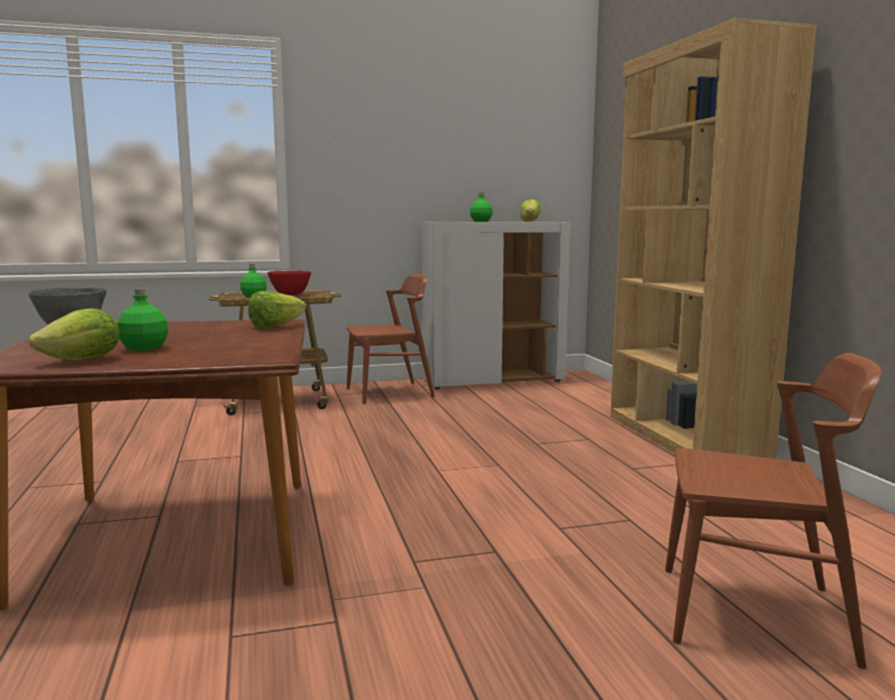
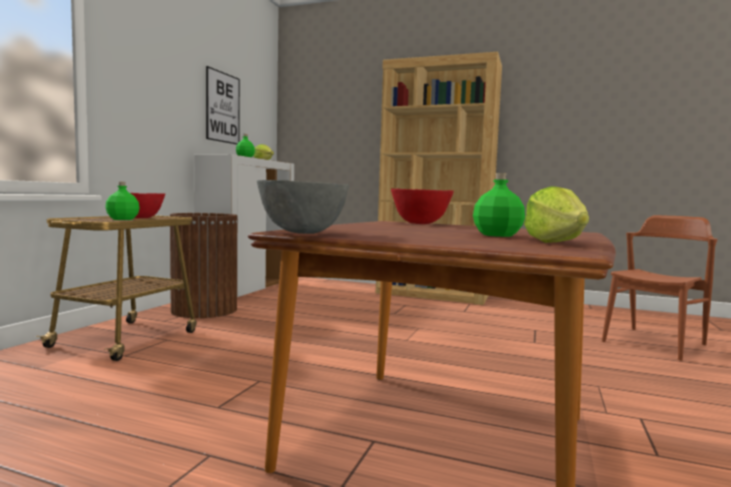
camera: 55 degrees left, 5 degrees down
(275, 327) = (420, 223): lettuce -> red bowl
(390, 393) = (204, 310): brown chair -> brown trash can
(475, 160) = (223, 107): none -> picture

